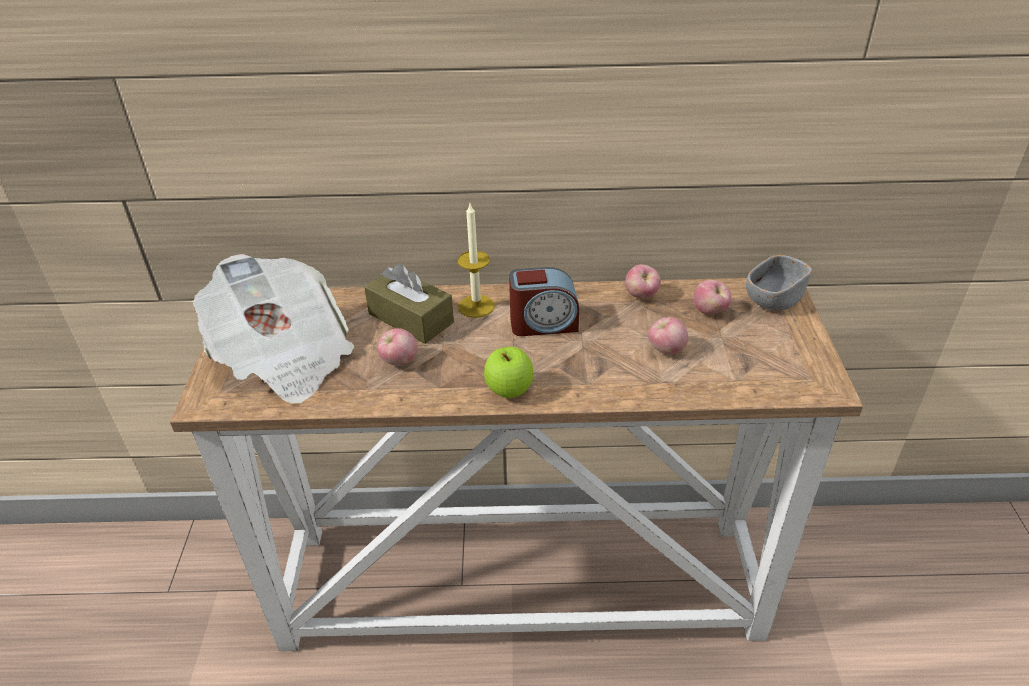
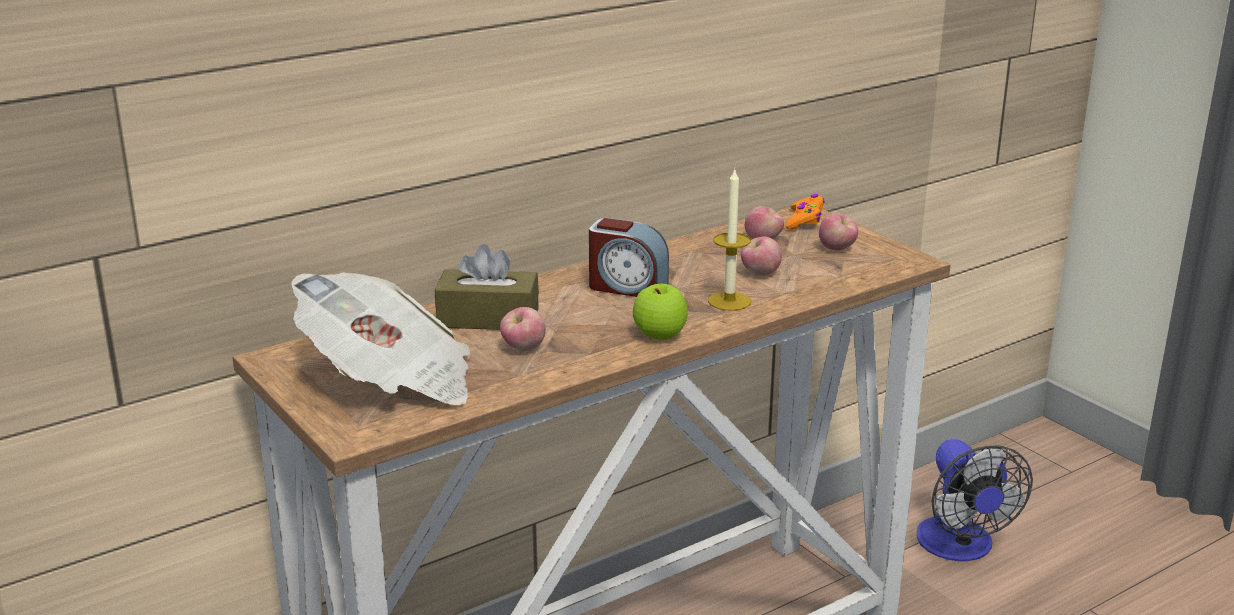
camera: 35 degrees left, 15 degrees down
(476, 306) = (543, 293): candle -> candle (729, 301)
(543, 323) = (627, 287): alarm clock -> alarm clock turned 60 degrees clockwise
(641, 296) = (691, 247): apple -> apple (837, 249)
(773, 298) = (804, 220): grey bowl -> orange game controller
(878, 599) = (960, 547): none -> fan

